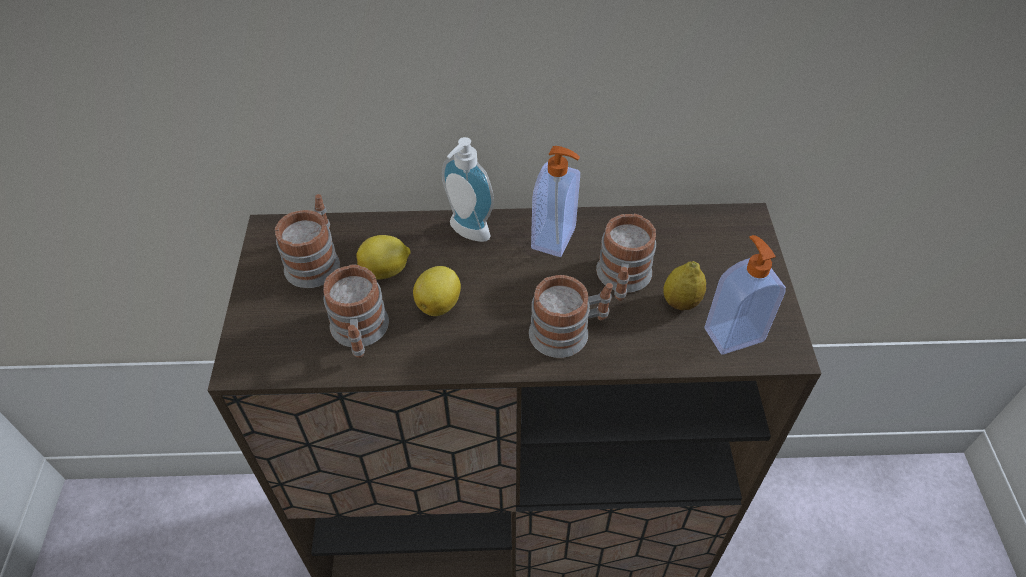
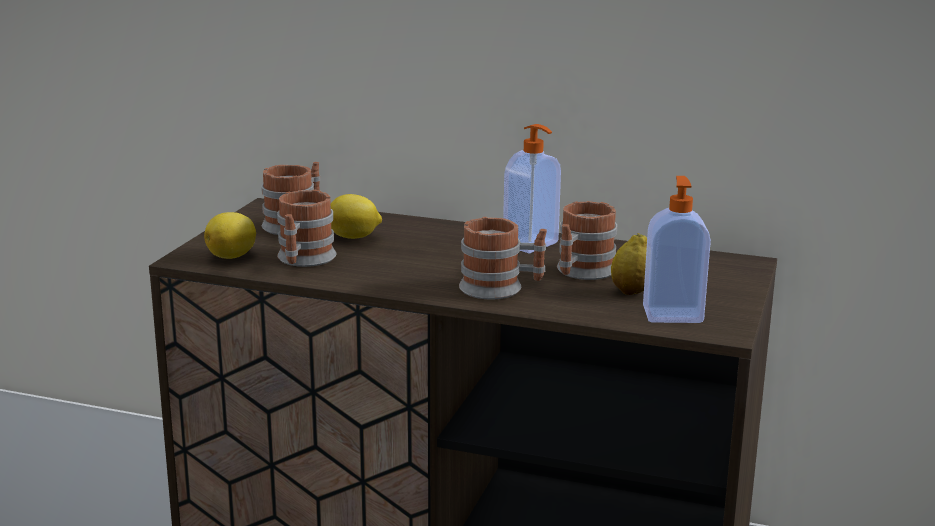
camera: 20 degrees right, 30 degrees down
(439, 303) = (389, 258): lemon -> lemon (233, 256)
(466, 233) = (447, 231): soap dispenser -> none

